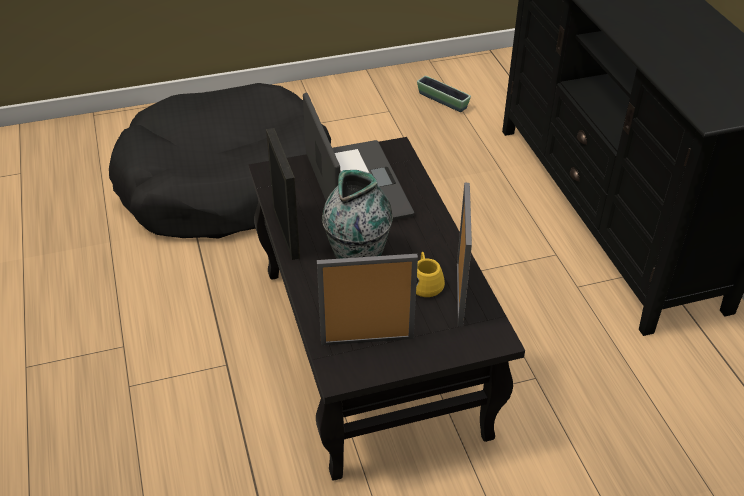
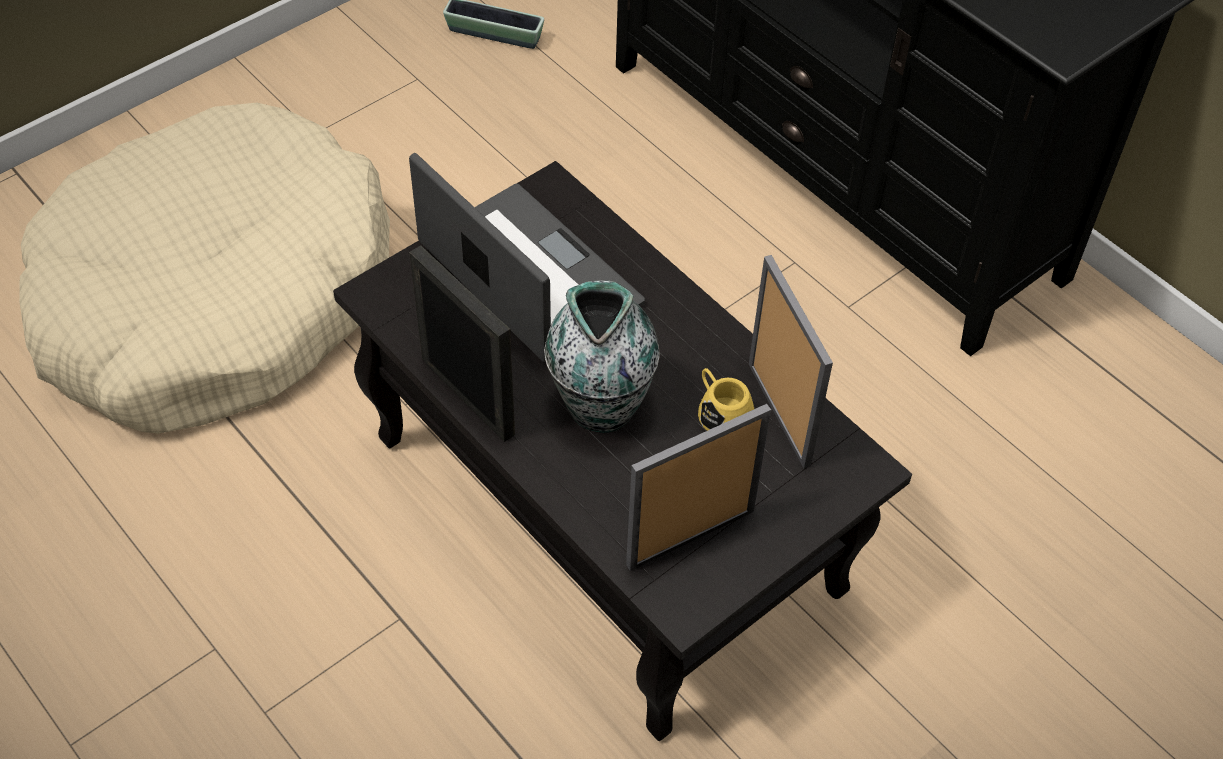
camera: 25 degrees left, 10 degrees up
(225, 184) = (216, 299): black dog bed -> beige dog bed

